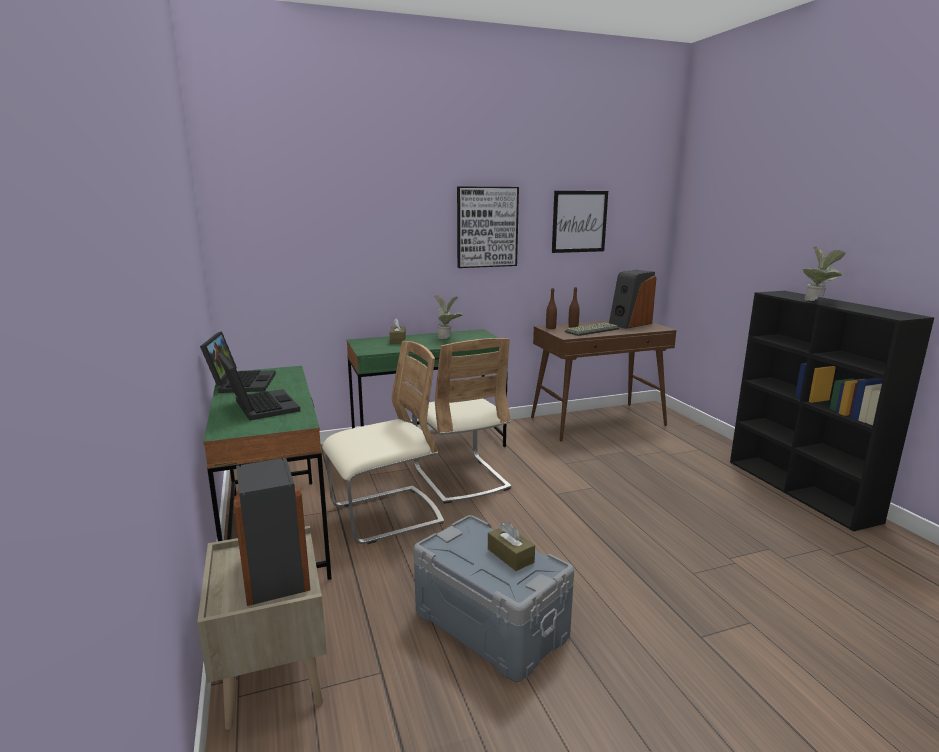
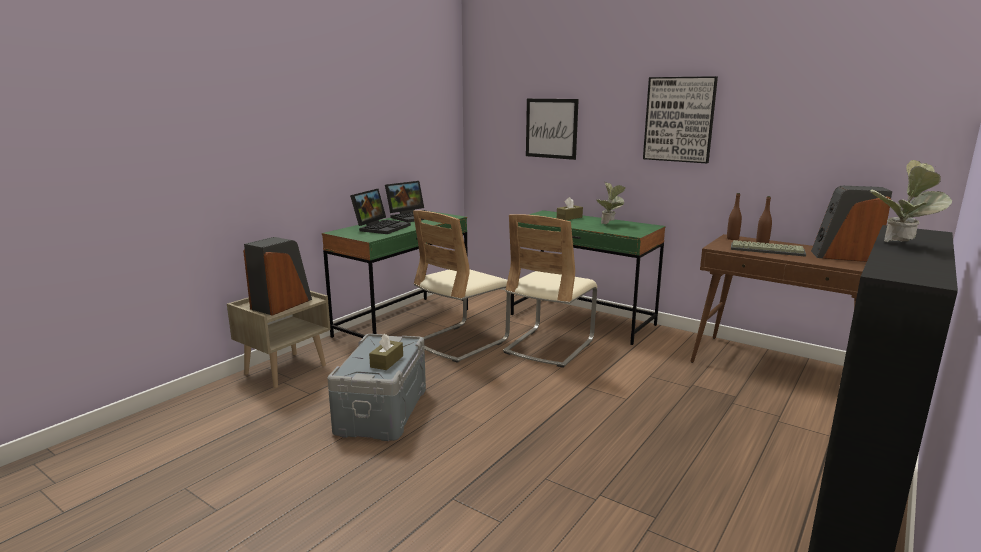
camera: 55 degrees right, 0 degrees up
(386, 516) = (461, 342): beige chair -> beige chair turned 105 degrees clockwise
(579, 221) = (800, 118): picture -> picture (551, 128)

